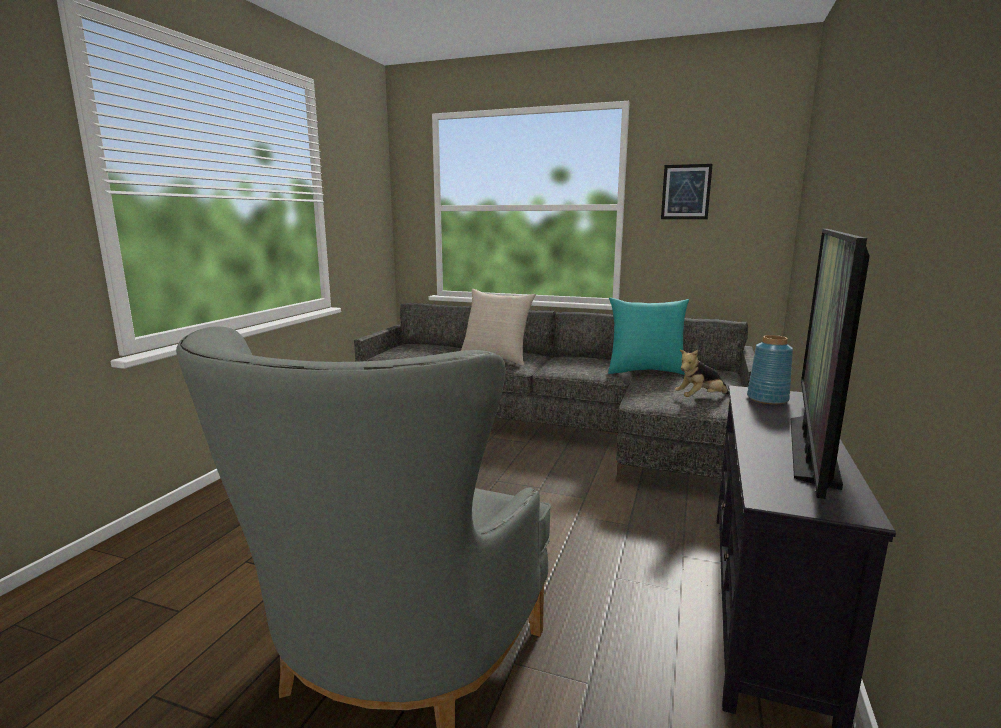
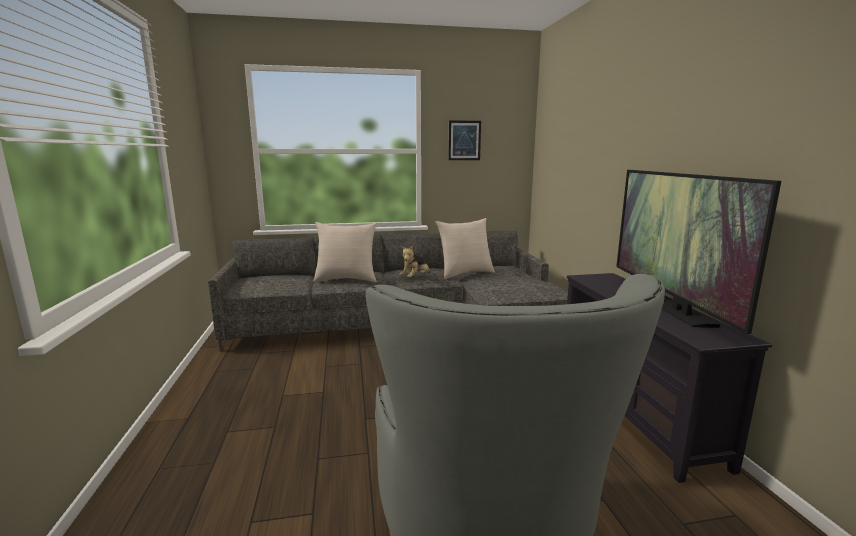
camera: 30 degrees left, 0 degrees up
(646, 371) = (465, 273): turquoise pillow -> beige pillow
(700, 398) = (523, 287): plush toy -> plush toy (415, 277)
(768, 399) = (601, 281): blue vase -> none

